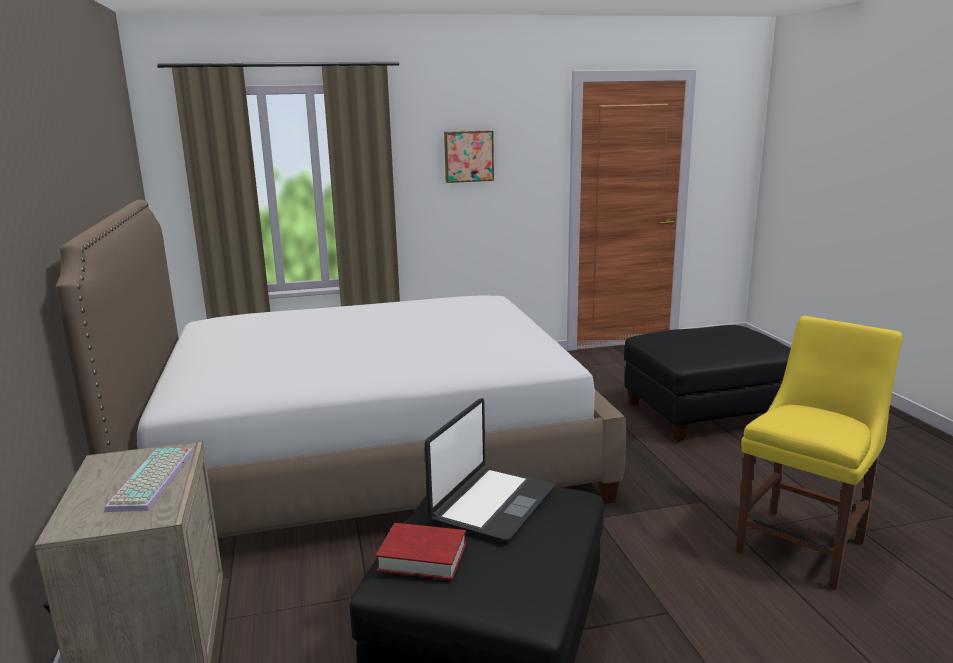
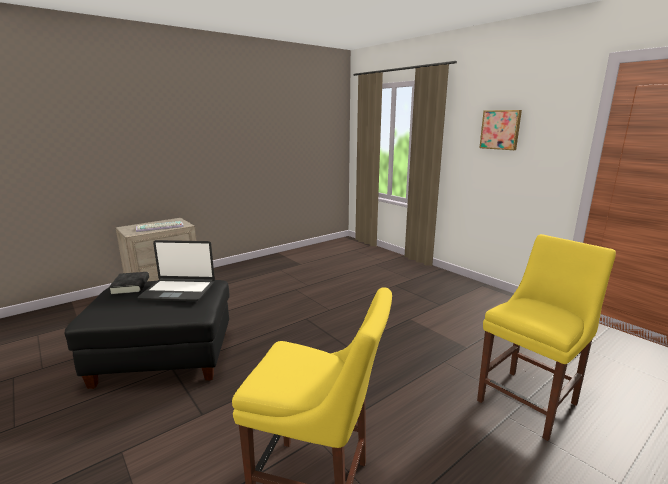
camera: 65 degrees right, 0 degrees up
(367, 458) = (320, 287): bed -> none
(423, 557) = (130, 286): red book -> black book
(706, 413) = (530, 400): black ottoman -> yellow chair

